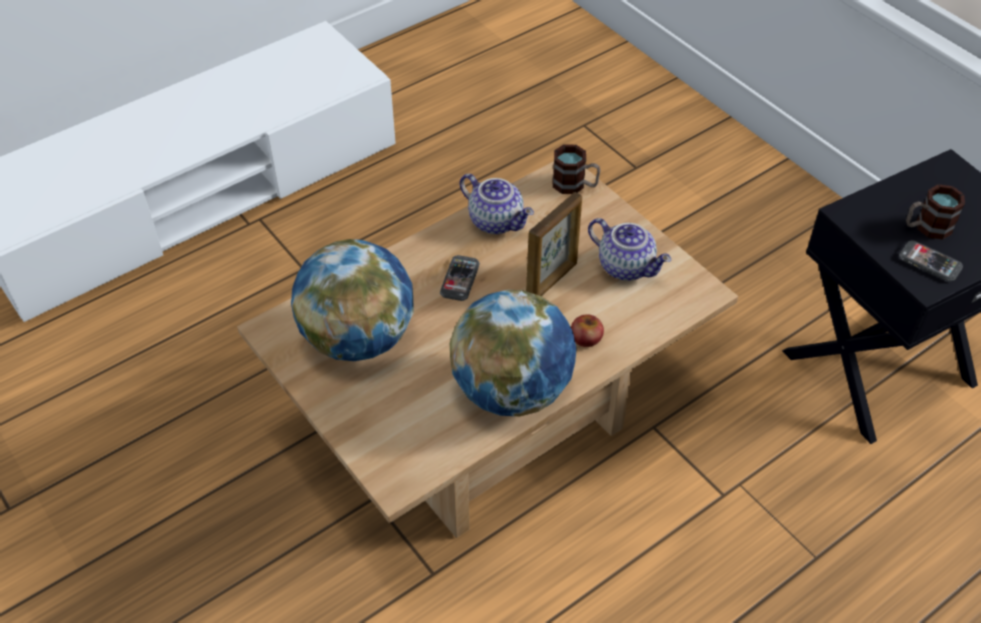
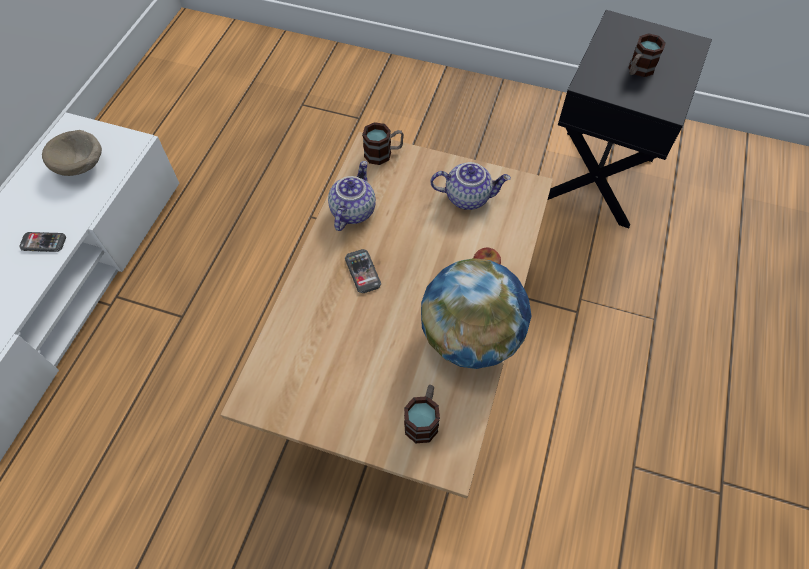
camera: 35 degrees left, 10 degrees up
(302, 75) = (82, 166): none -> beige bowl
(358, 338) = (327, 365): globe -> none
(404, 431) = (423, 419): none -> mug
(497, 221) = (352, 210): teapot -> teapot turned 75 degrees counterclockwise
(552, 280) = (428, 235): picture frame -> none
(929, 262) = (660, 94): phone -> phone (43, 243)

